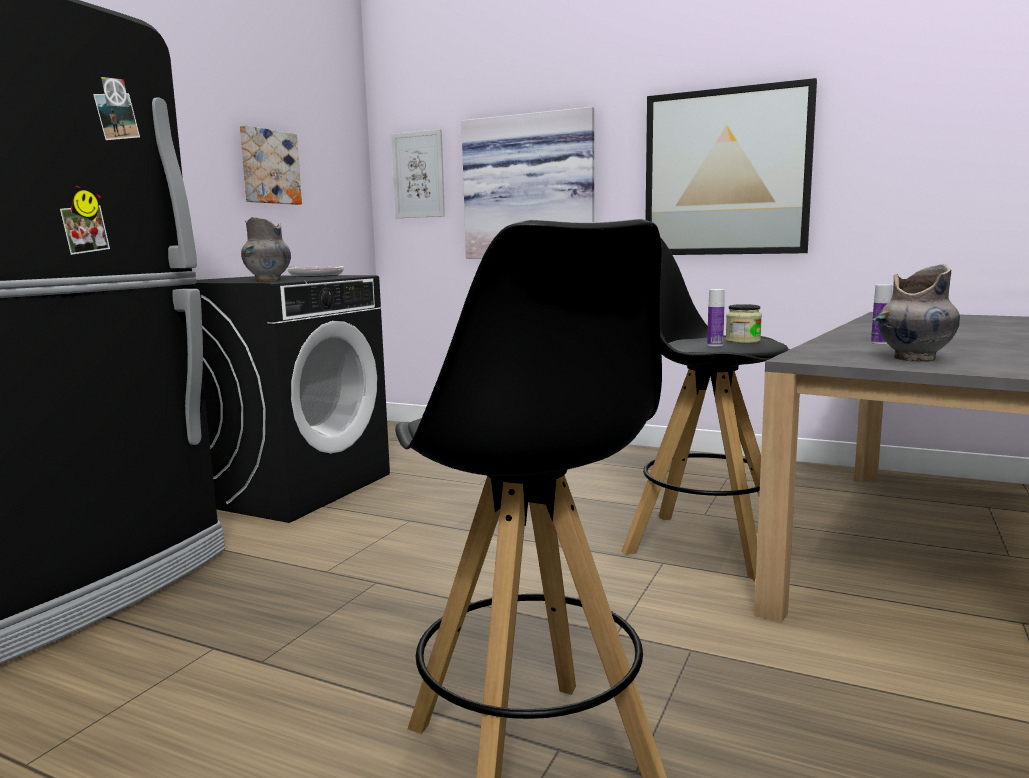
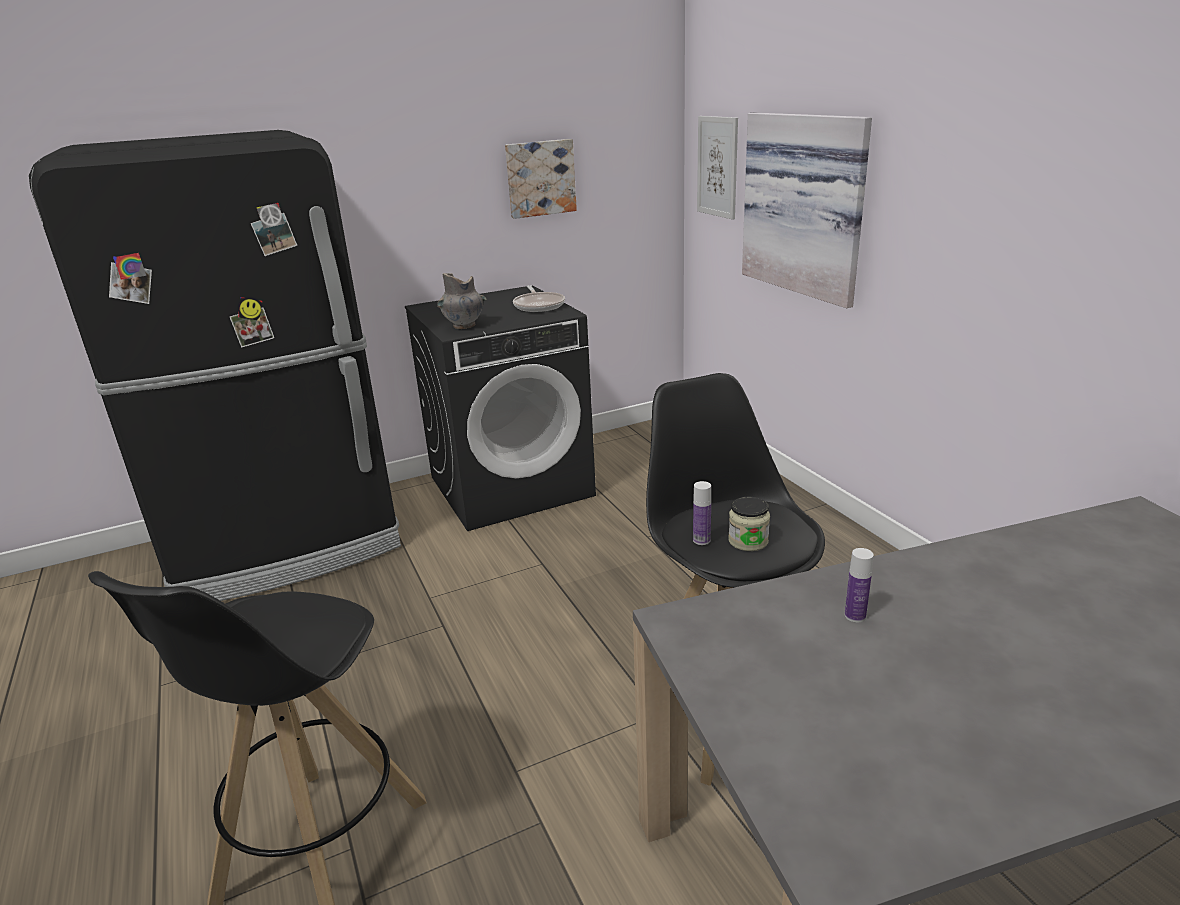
camera: 40 degrees right, 15 degrees up
(726, 173) = (1009, 237): picture -> none
(913, 359) = (766, 681): grey vase -> none

